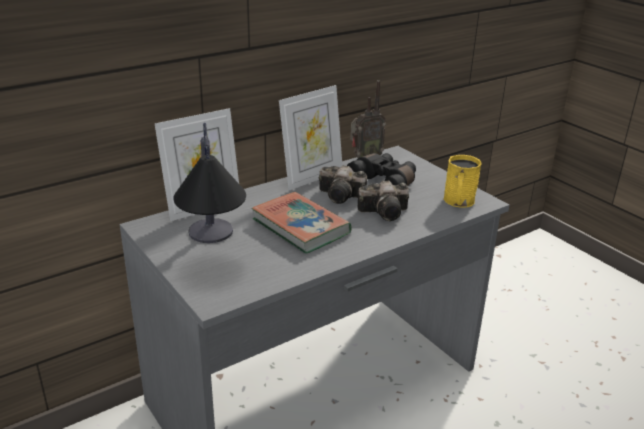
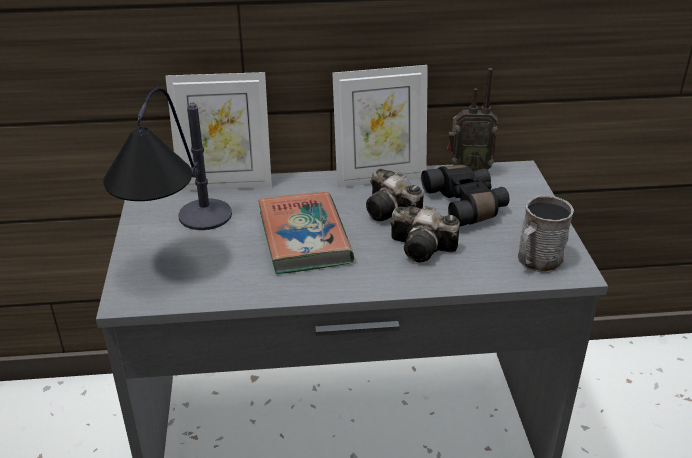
camera: 30 degrees right, 5 degrees up
(458, 202) = (536, 261): yellow mug -> grey mug

